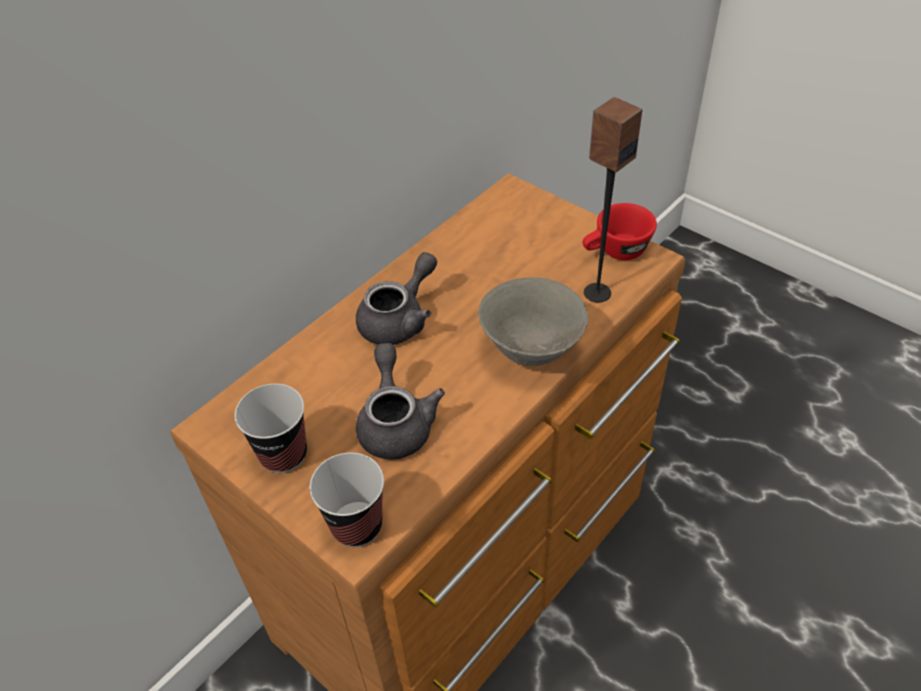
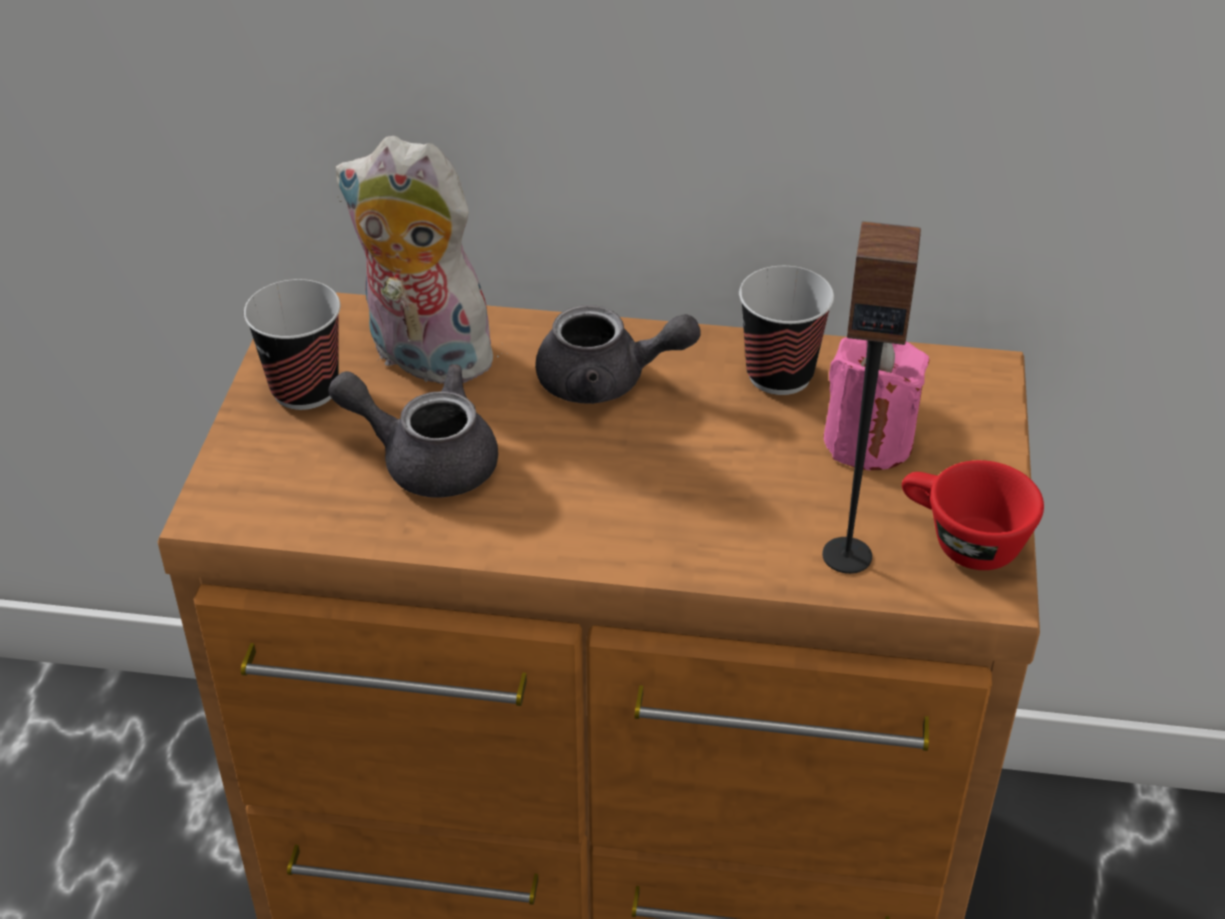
camera: 55 degrees right, 5 degrees down
(308, 388) = (422, 358): none -> plush toy
(357, 526) = (242, 499): cup -> cup (779, 375)
(396, 422) = (426, 459): grey teapot -> grey teapot turned 120 degrees counterclockwise
(526, 249) = (868, 441): none -> pink candle
(532, 350) = (662, 533): grey bowl -> none

